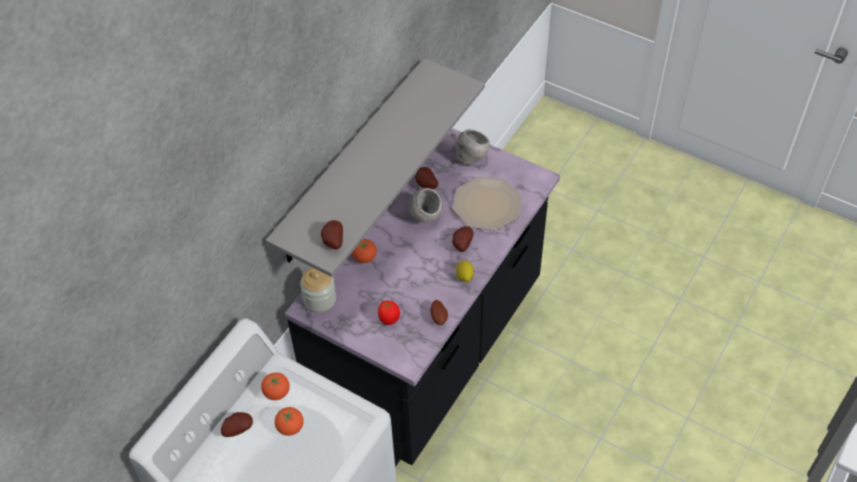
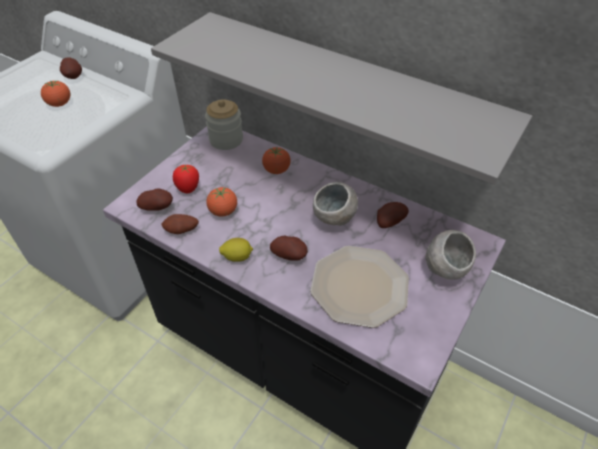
camera: 90 degrees right, 5 degrees down
(277, 392) = (101, 95): tomato -> tomato (223, 211)
(332, 241) = (194, 47): potato -> potato (158, 207)

